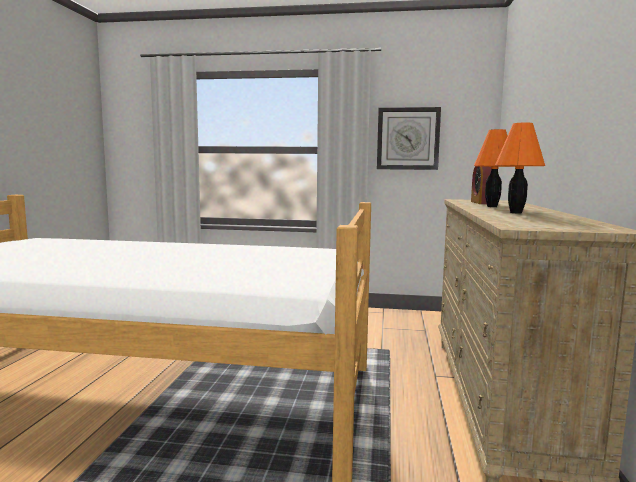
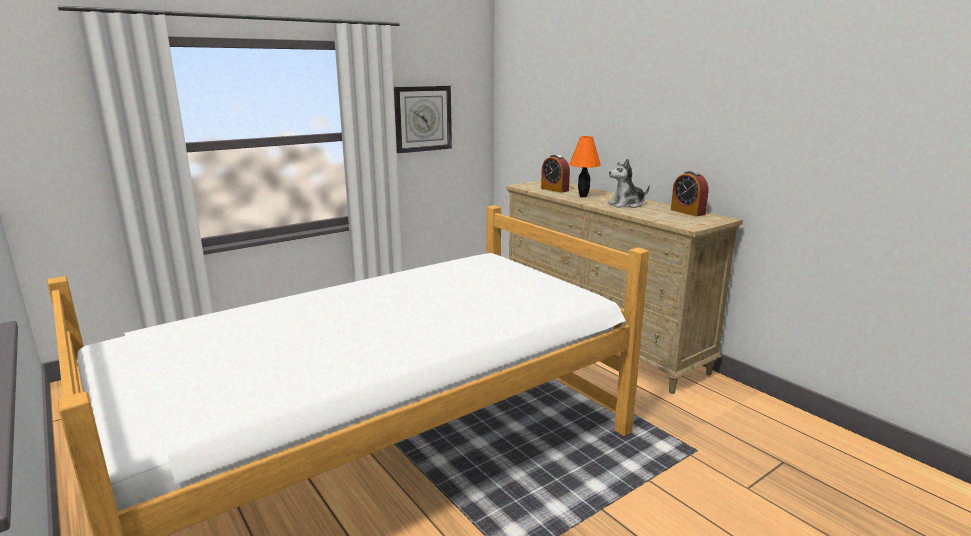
camera: 45 degrees left, 10 degrees up
(516, 213) = (626, 205): orange table lamp -> plush toy
(580, 222) = (687, 212): none -> alarm clock

